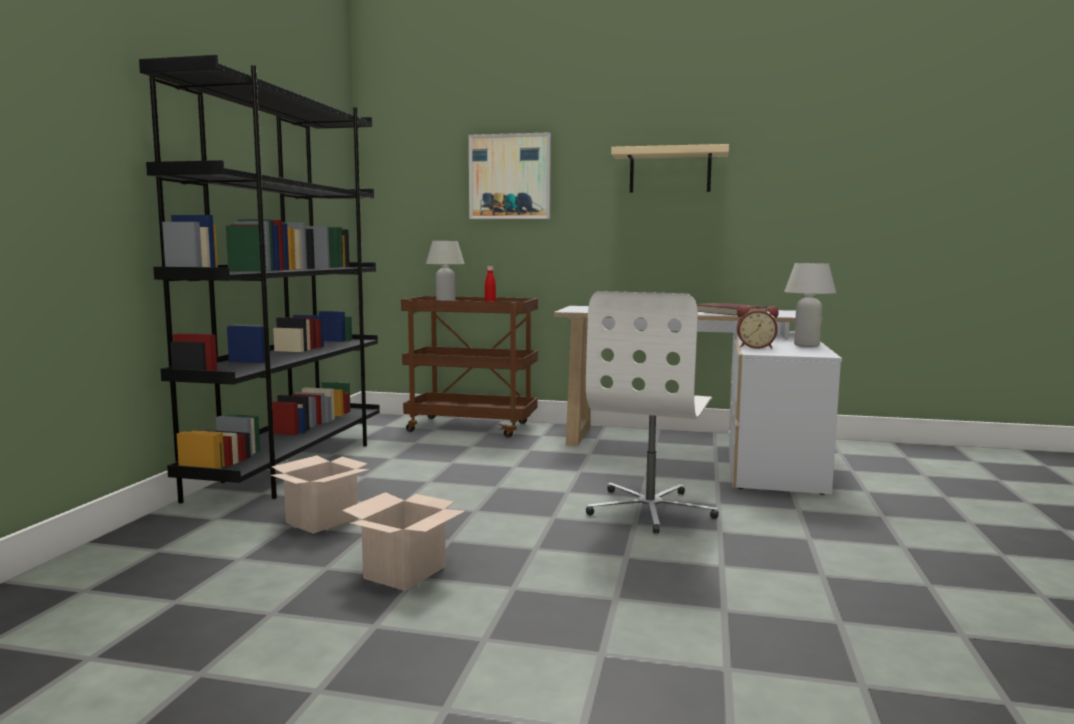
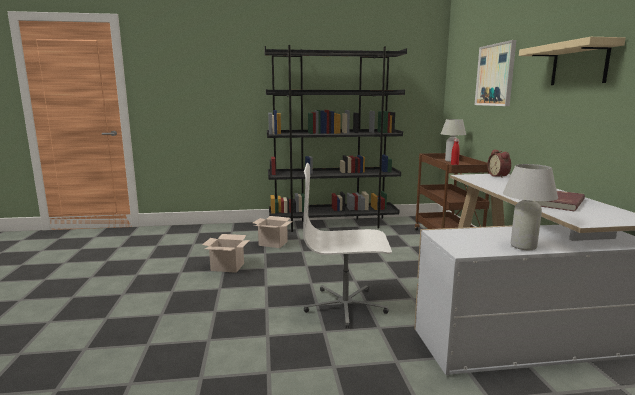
camera: 70 degrees right, 5 degrees up
(755, 347) = (471, 232): alarm clock -> alarm clock (499, 176)

